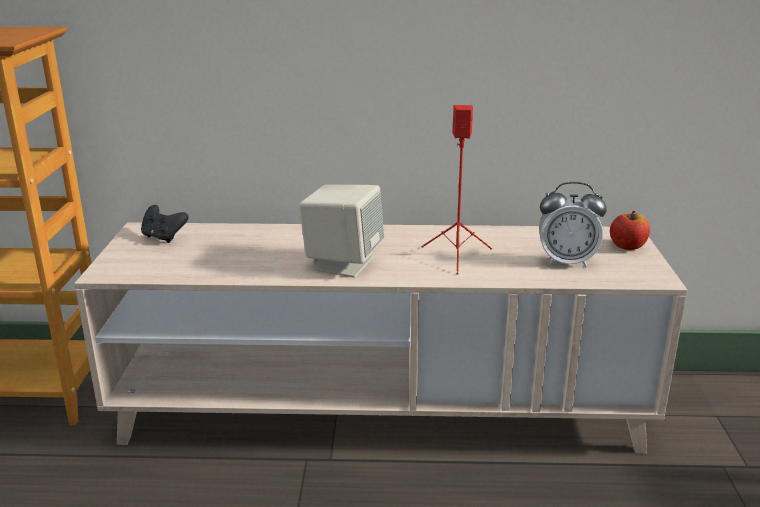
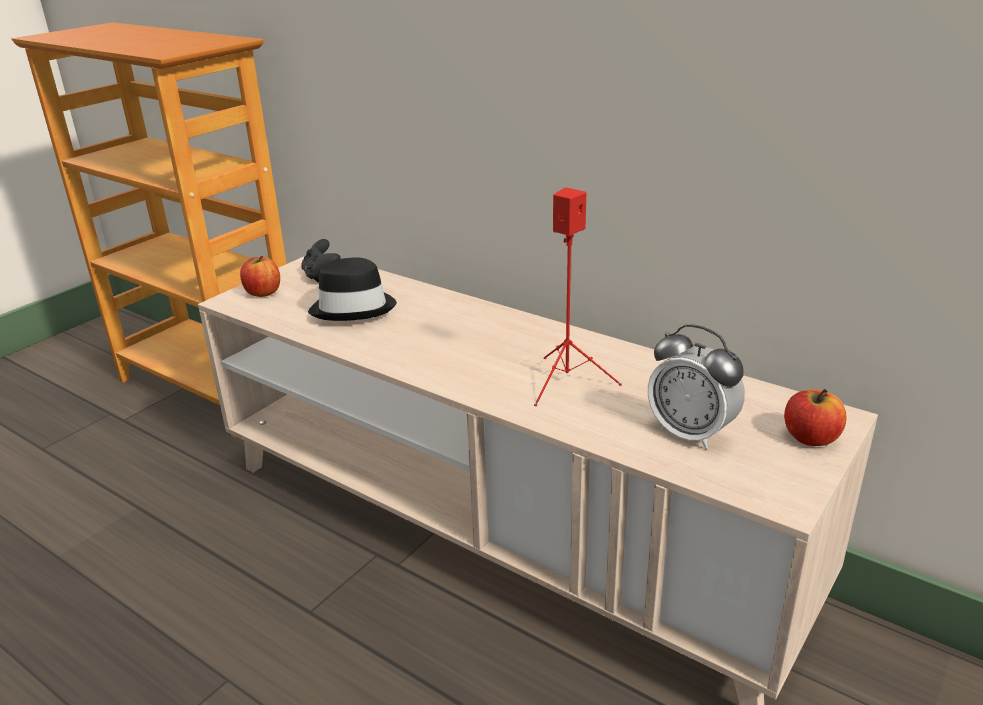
camera: 35 degrees right, 5 degrees up
(128, 260) = (263, 292): none -> apple
(230, 252) = (354, 308): none -> black hat
(343, 263) = (436, 353): beige speaker -> none

